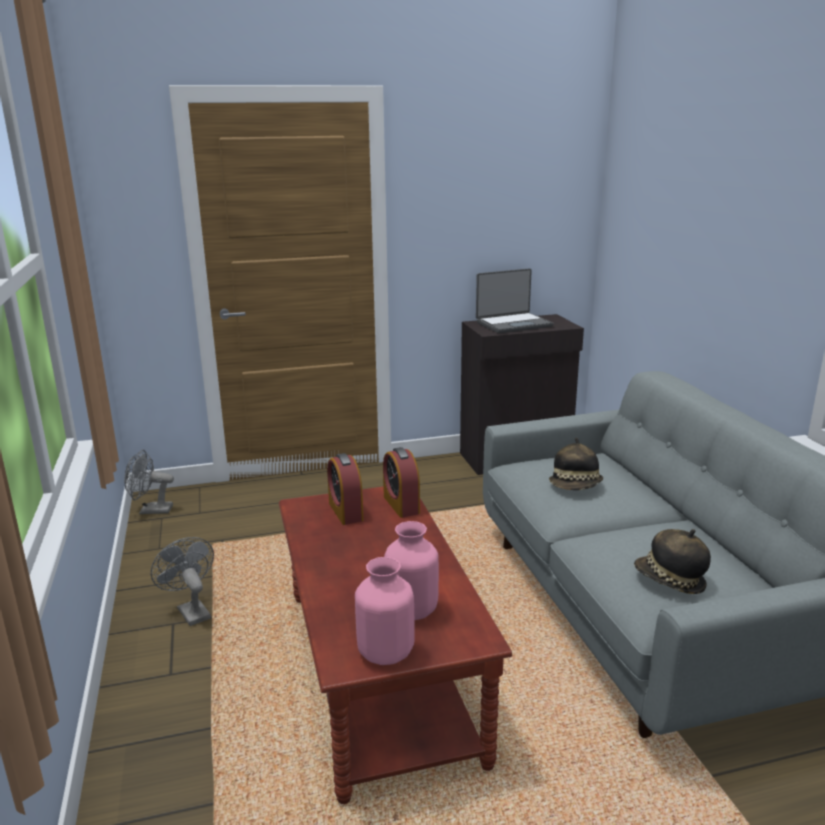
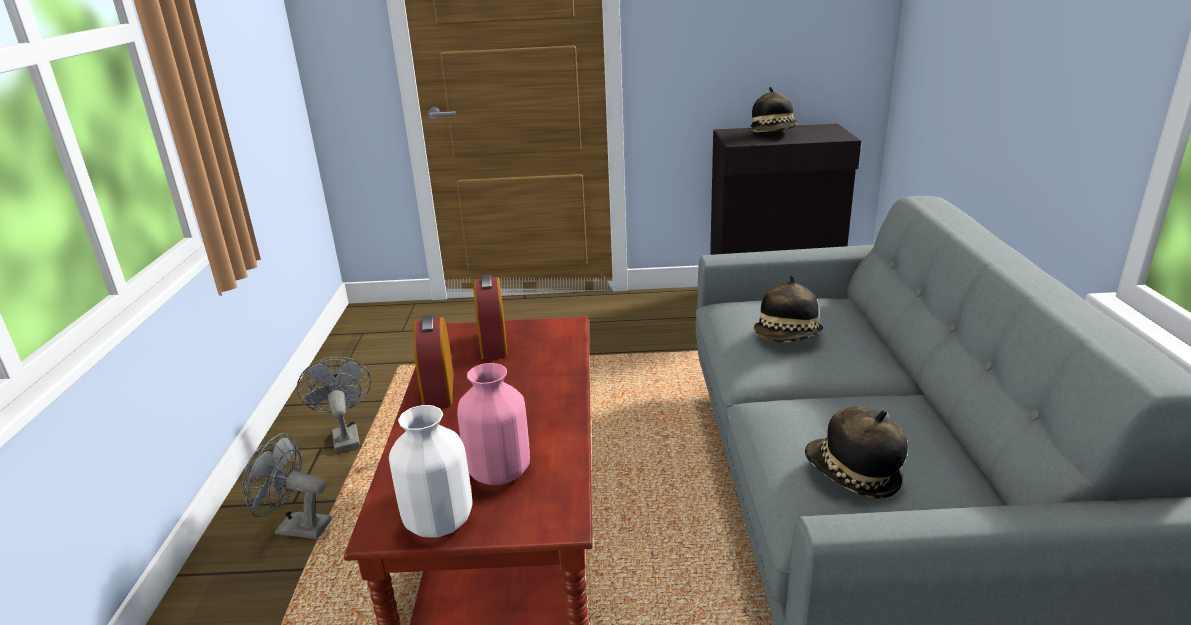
camera: 15 degrees right, 5 degrees up
(150, 510) = (356, 324): grey fan -> grey fan (295, 527)
(385, 652) = (438, 521): pink vase -> white vase
(401, 505) = (560, 341): alarm clock -> alarm clock (438, 390)
(513, 324) = (773, 134): laptop -> hat

